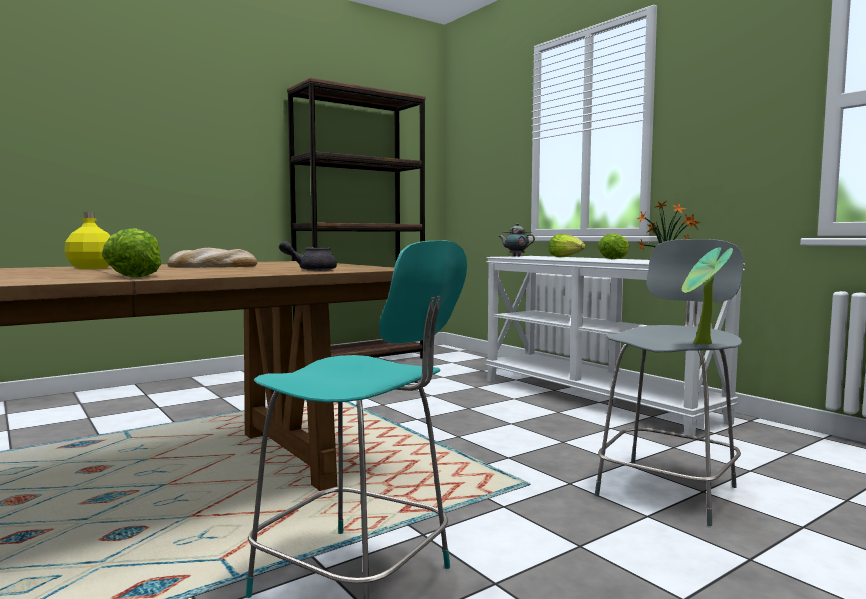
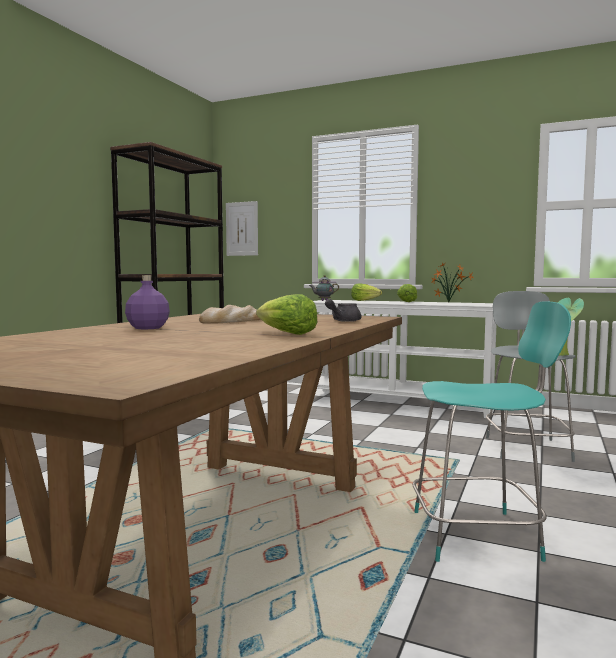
camera: 30 degrees left, 0 degrees up
(92, 268) = (148, 328): yellow bottle -> purple bottle
(467, 170) = (242, 229): none -> picture

